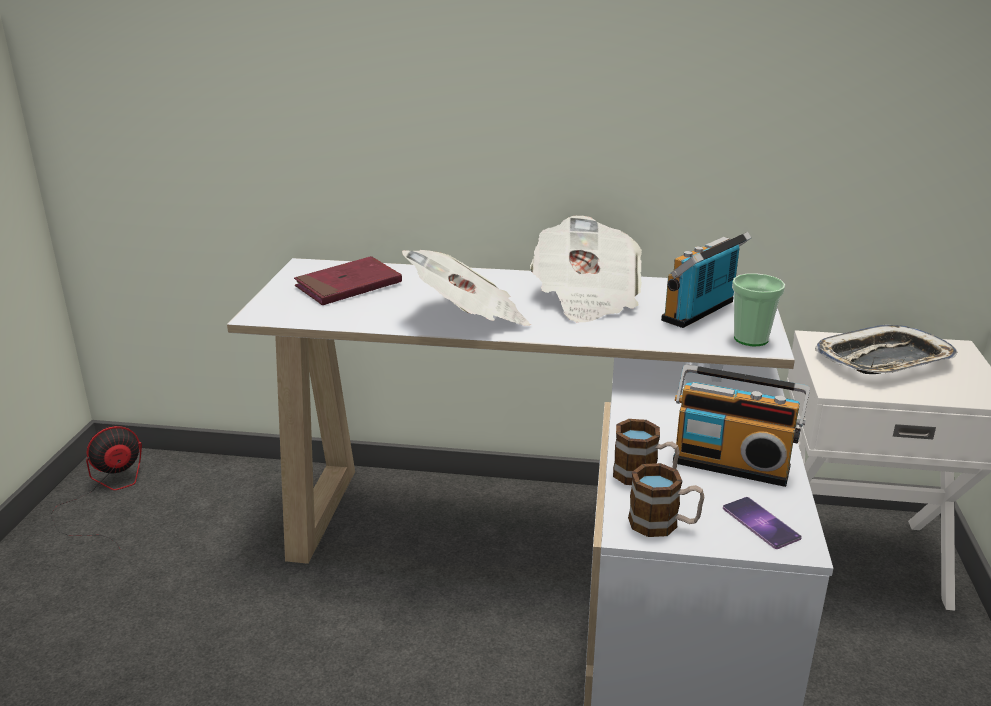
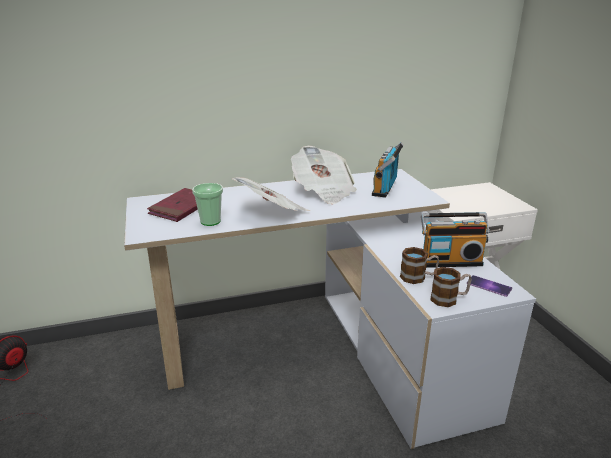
camera: 25 degrees left, 0 degrees up
(751, 339) = (421, 197): cup -> cup (210, 221)
(884, 360) = (465, 198): tray -> none

